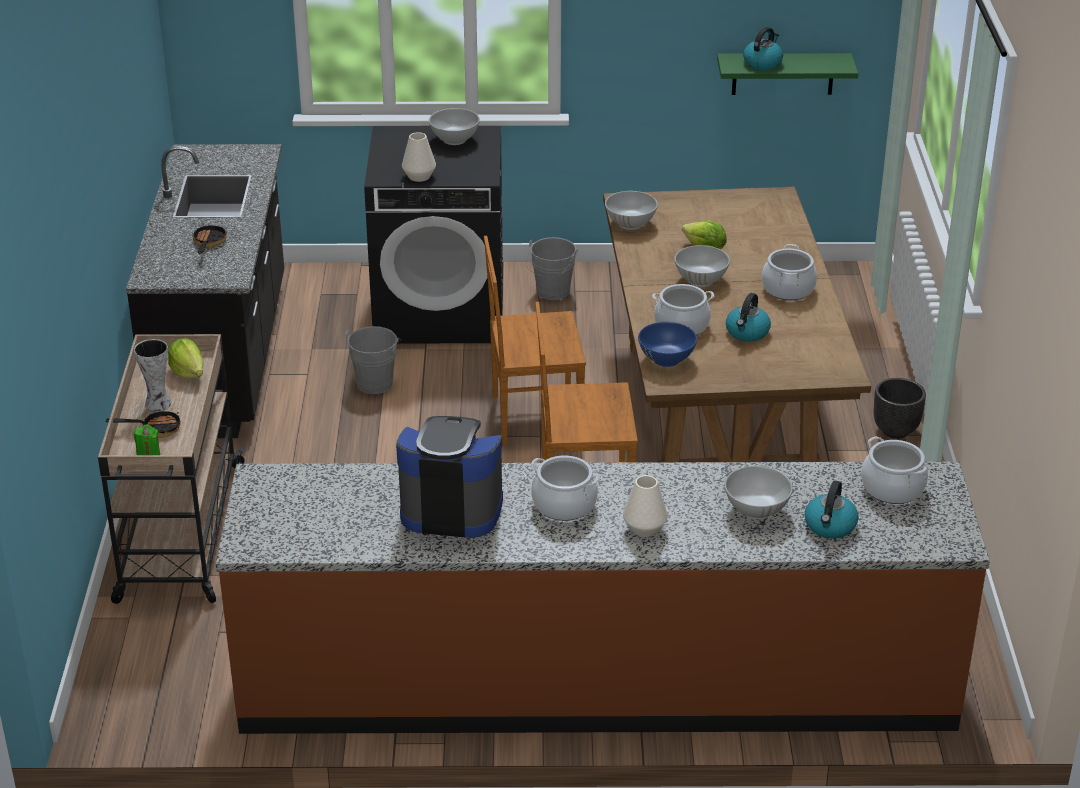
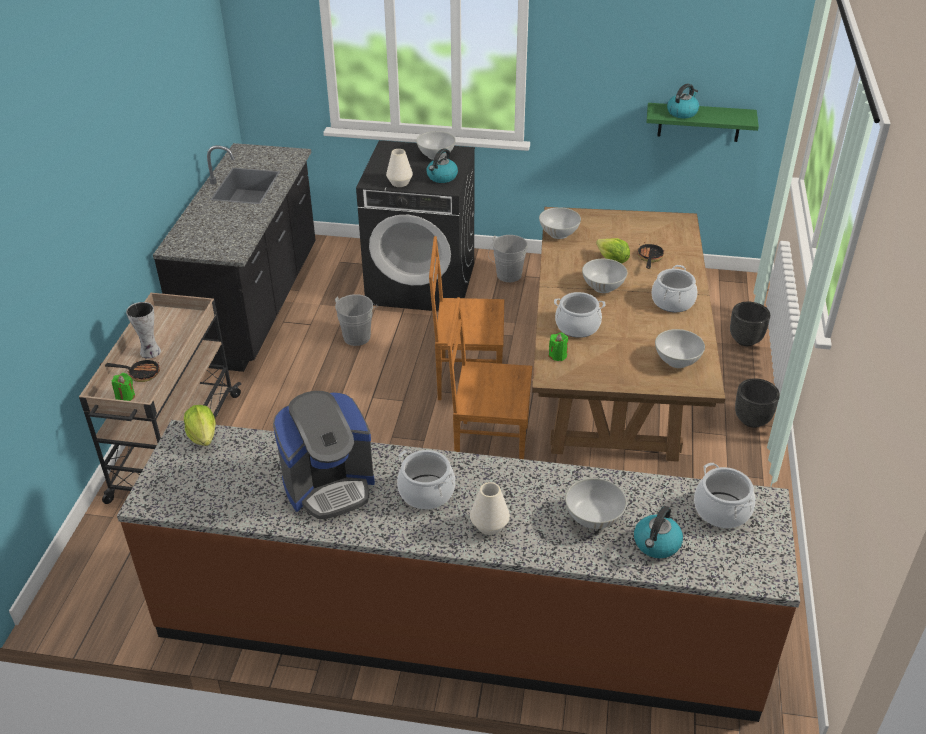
camera: 10 degrees right, 5 degrees up
(188, 372) = (183, 327): lettuce -> lettuce (203, 436)
(208, 243) = (227, 223): frying pan -> frying pan (649, 258)
(451, 509) = (329, 485): coffee machine -> coffee machine turned 135 degrees clockwise
(666, 359) = (558, 355): blue bowl -> green candle
(747, 333) = (630, 338): kettle -> kettle (442, 177)
(807, 352) = (676, 361): none -> white bowl
(871, 342) = (746, 340): none -> black planter

